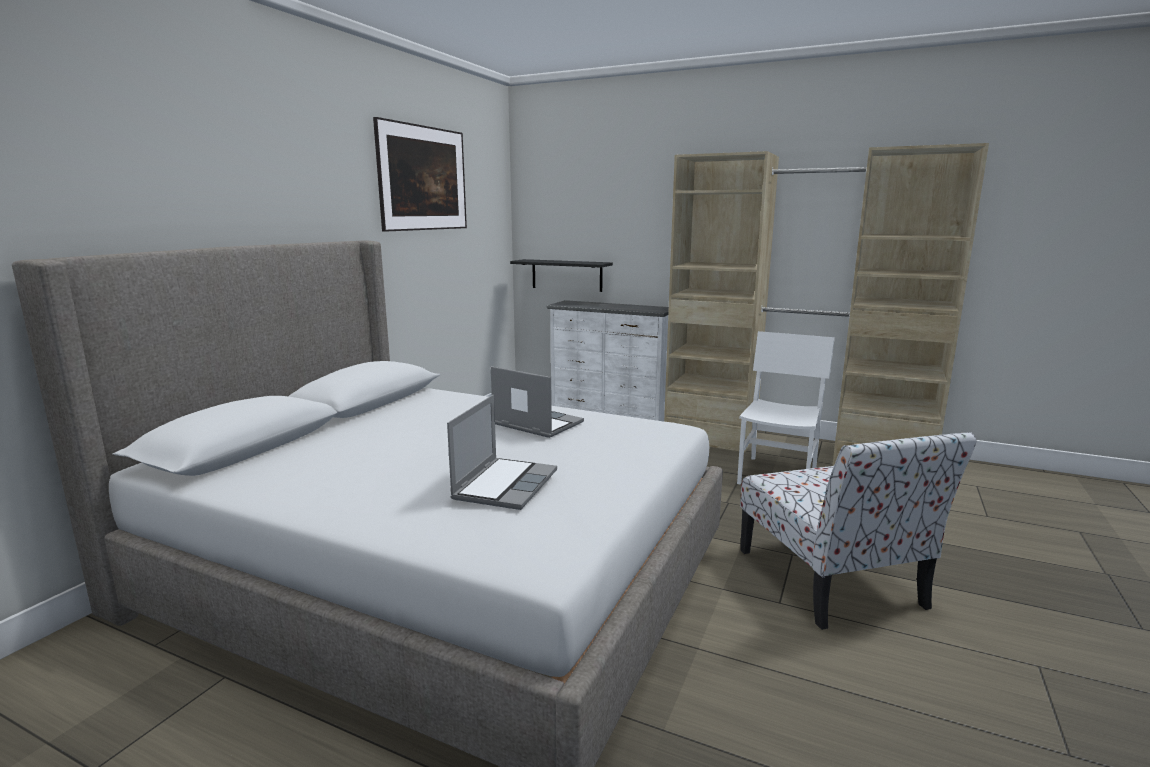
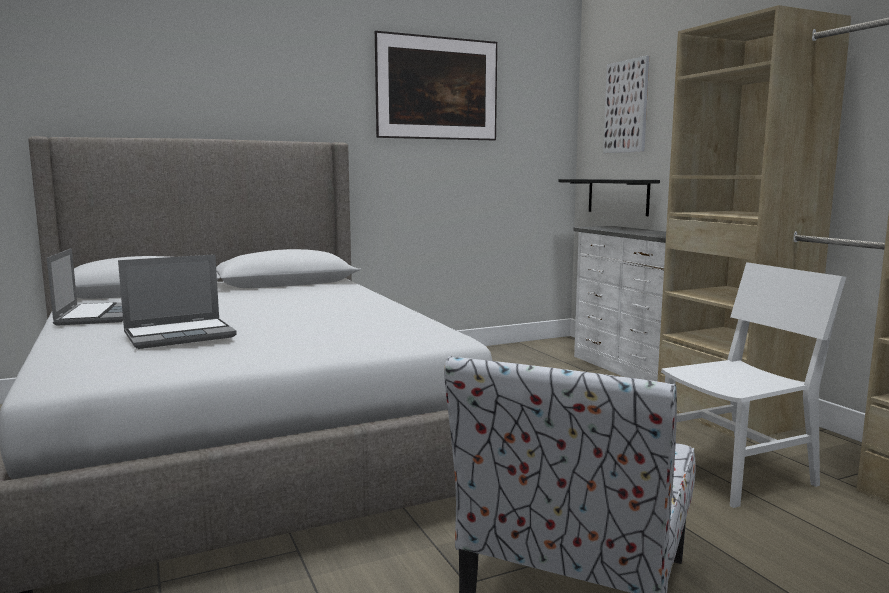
camera: 40 degrees right, 5 degrees down
(536, 424) = (342, 312): laptop -> laptop (96, 315)
(571, 199) = (626, 107): none -> picture

